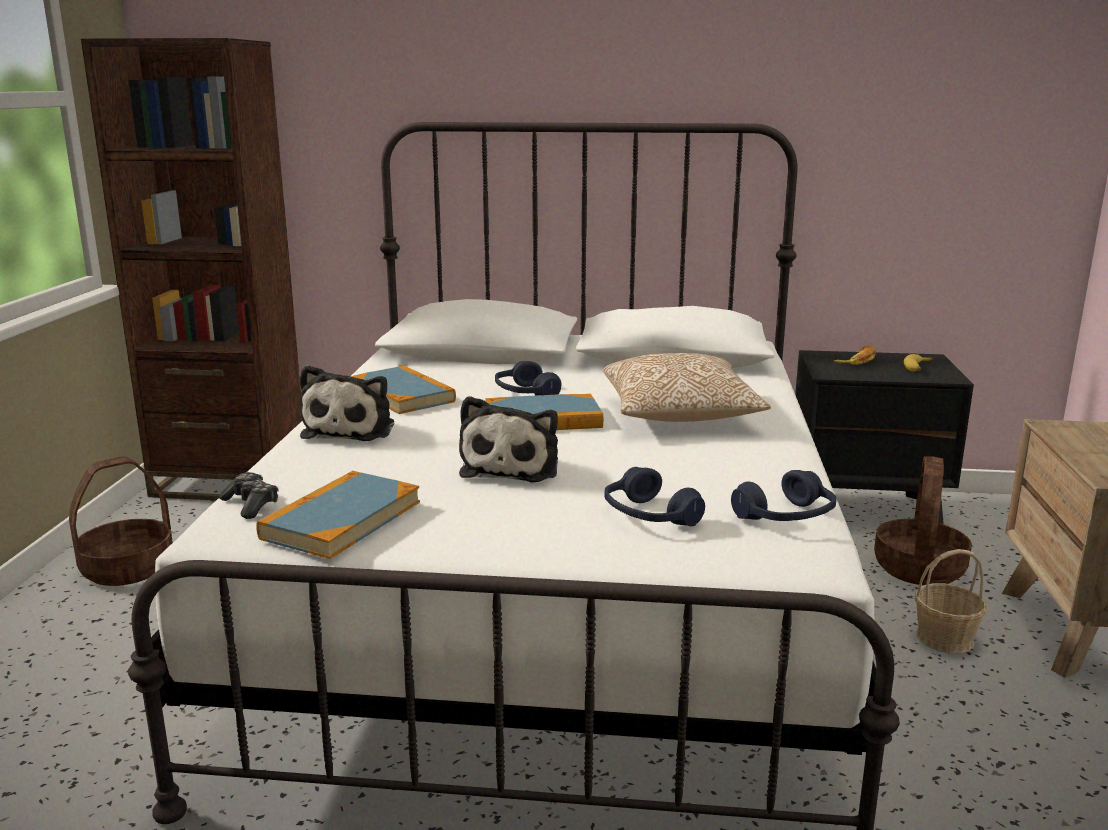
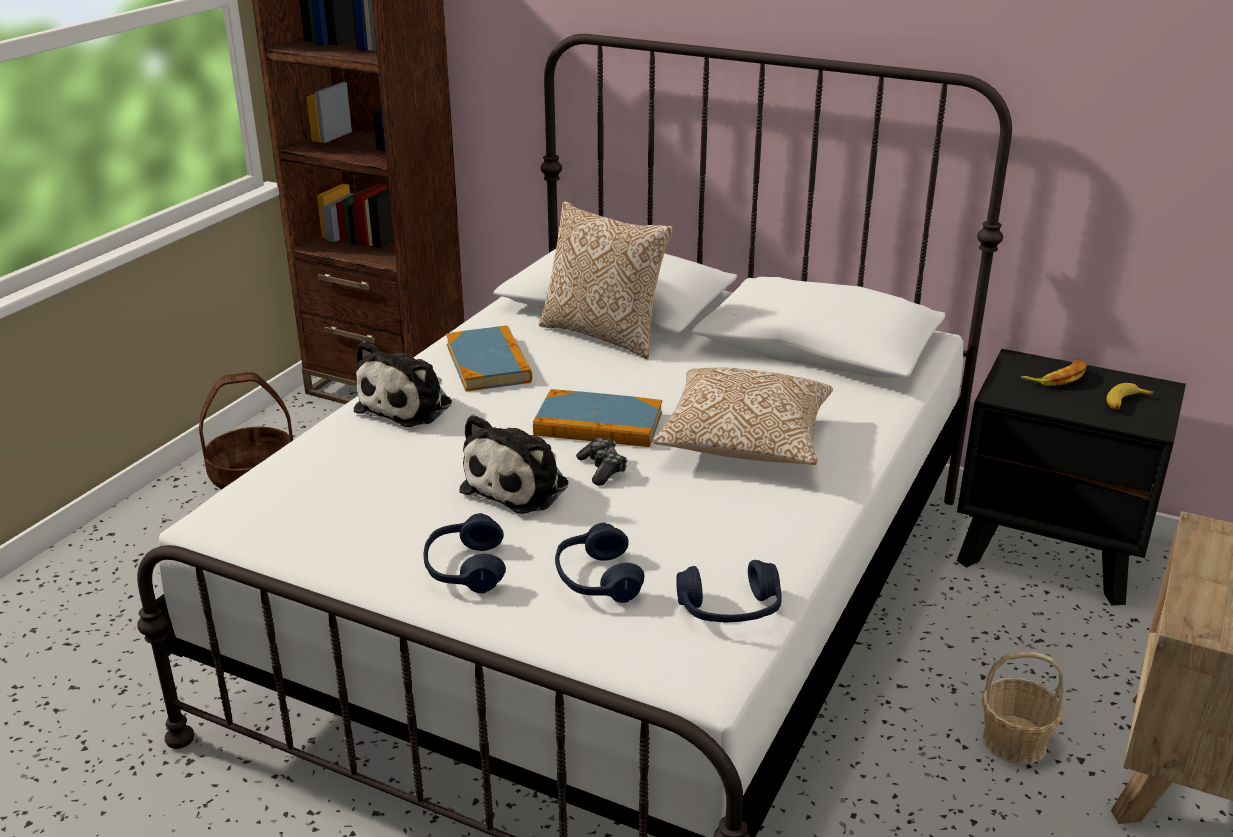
camera: 20 degrees right, 10 degrees up
(251, 505) = (262, 489): game controller -> game controller (602, 469)
(341, 520) = (320, 525): book -> none
(491, 367) = (605, 334): none -> pillow
(525, 394) = (609, 382): blue headphones -> blue headphones (465, 568)
(918, 568) = (1054, 645): basket -> none

